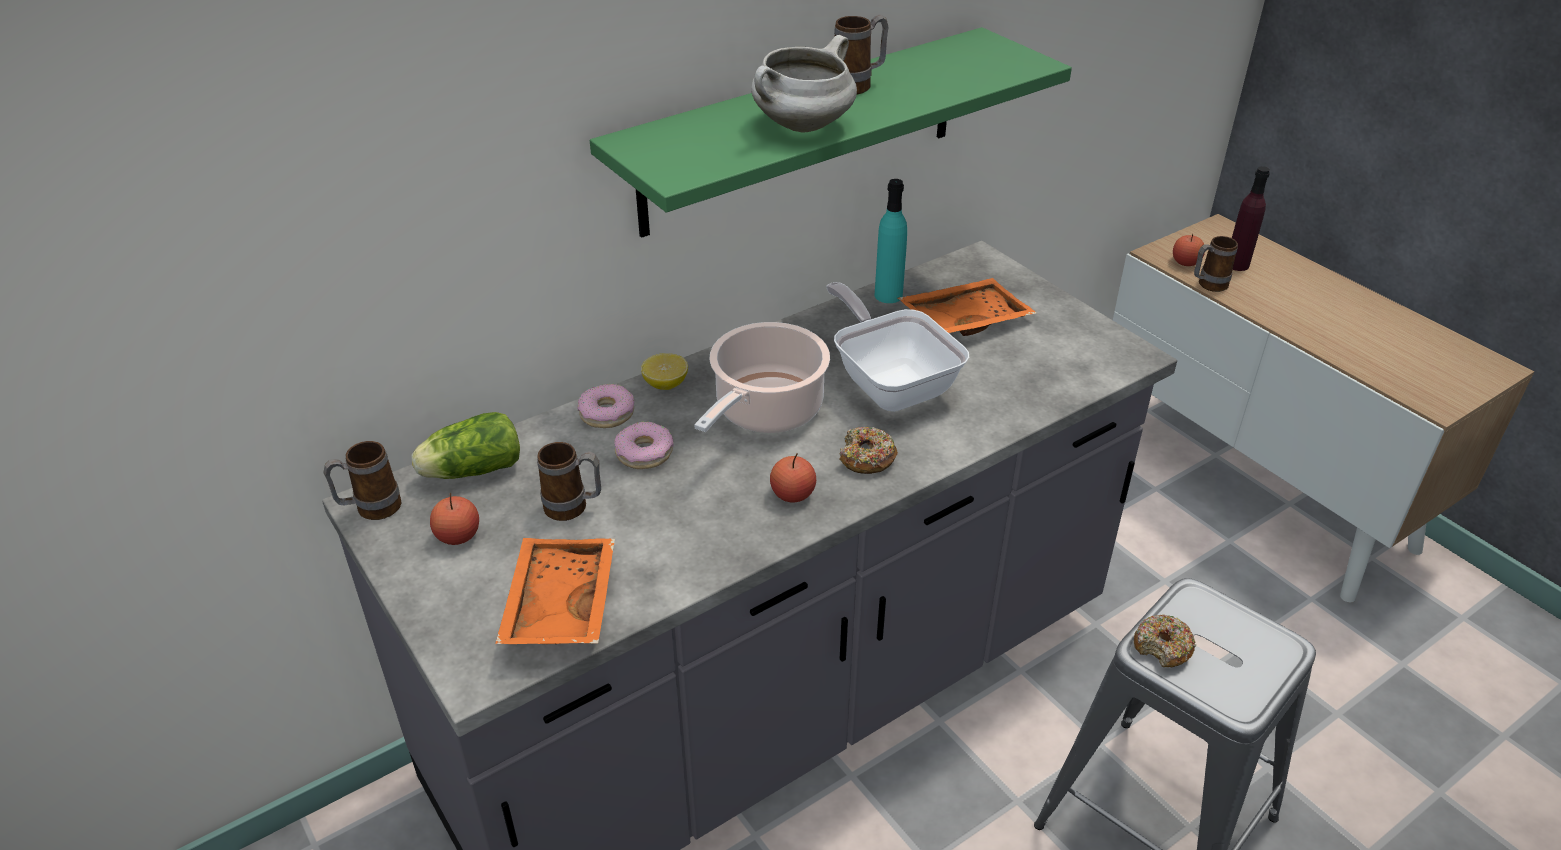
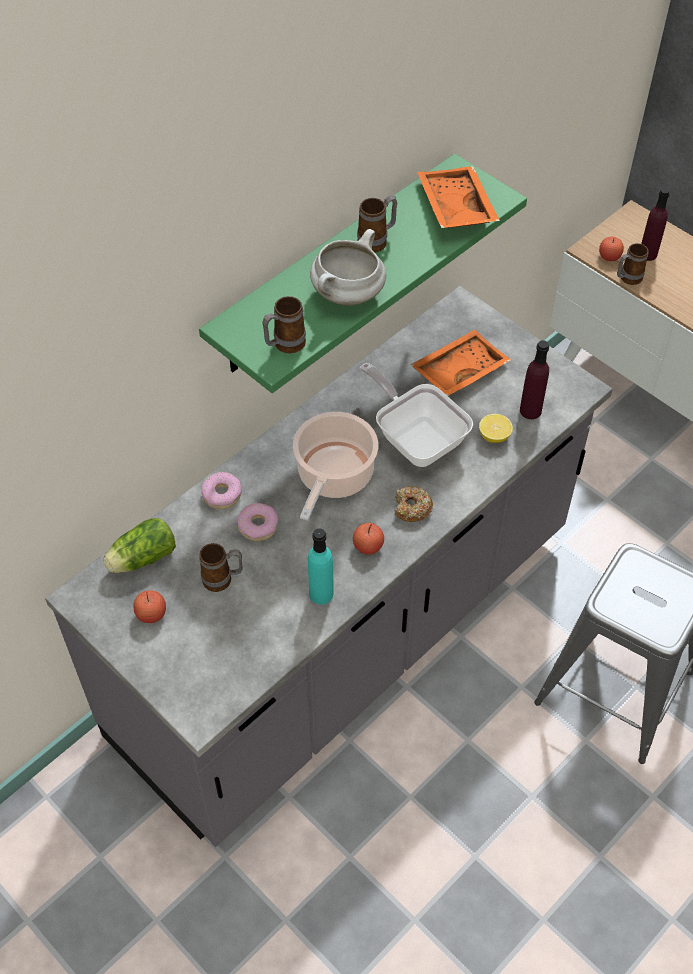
camera: 10 degrees left, 15 degrees up
(370, 509) = (83, 601): mug -> mug (284, 346)
(557, 605) = (235, 657): orange tray -> orange tray (454, 208)
(666, 384) = (256, 462): lemon -> lemon (494, 436)
(888, 295) = (399, 353): turquoise bottle -> turquoise bottle (321, 594)
(1056, 370) = (530, 410): none -> purple bottle
(1162, 647) = (615, 600): donut -> none

